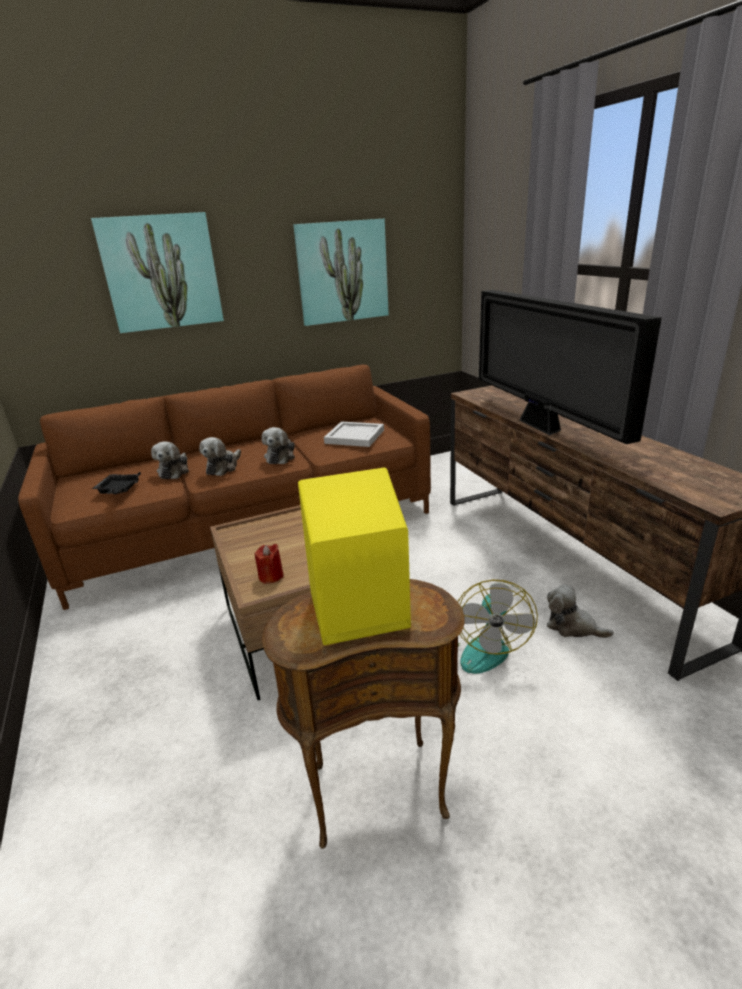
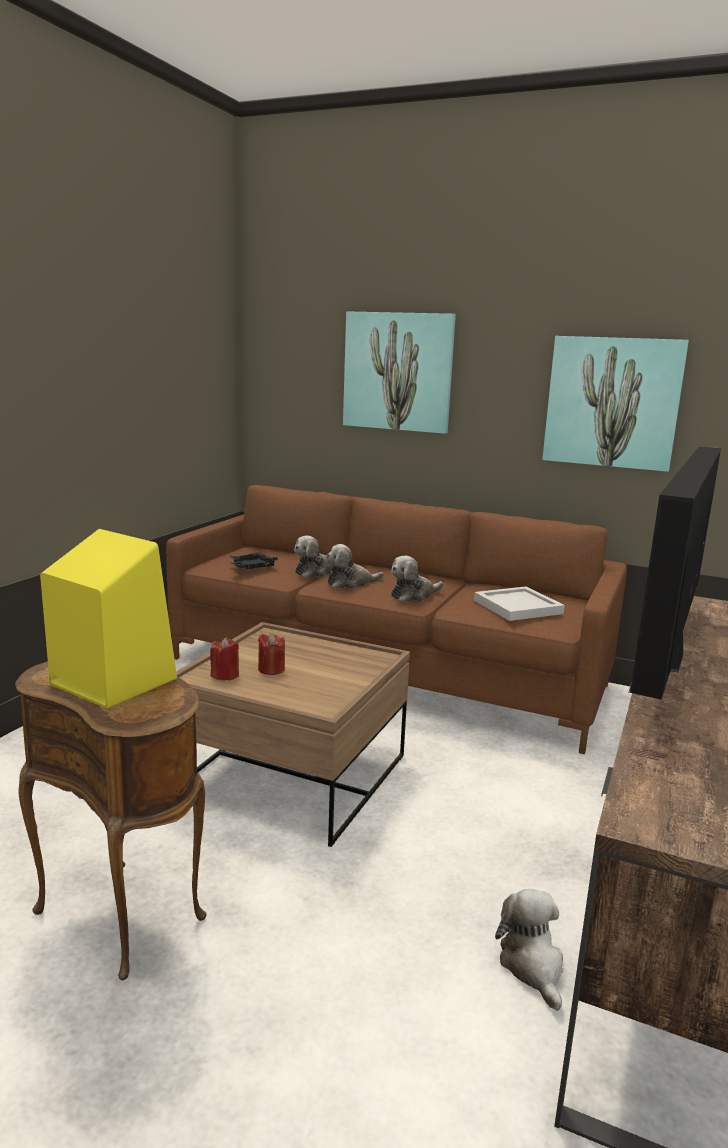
camera: 45 degrees right, 10 degrees down
(291, 553) = (271, 669): none -> red candle
(483, 646) = (397, 901): fan -> none

